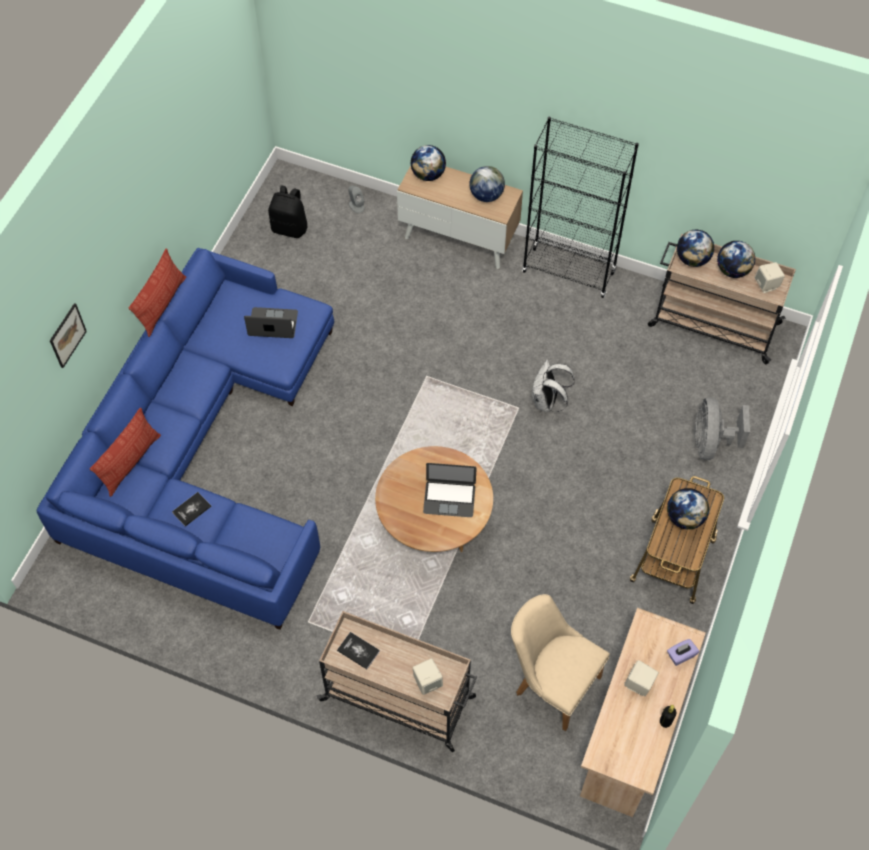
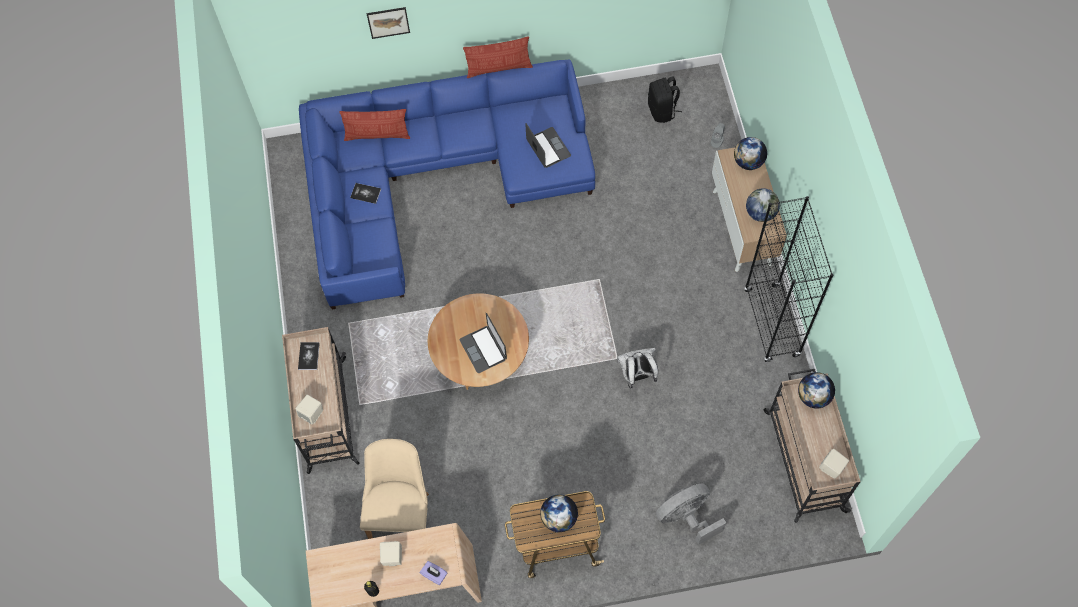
camera: 60 degrees right, 5 degrees up
(732, 270) = (826, 434): globe -> none

